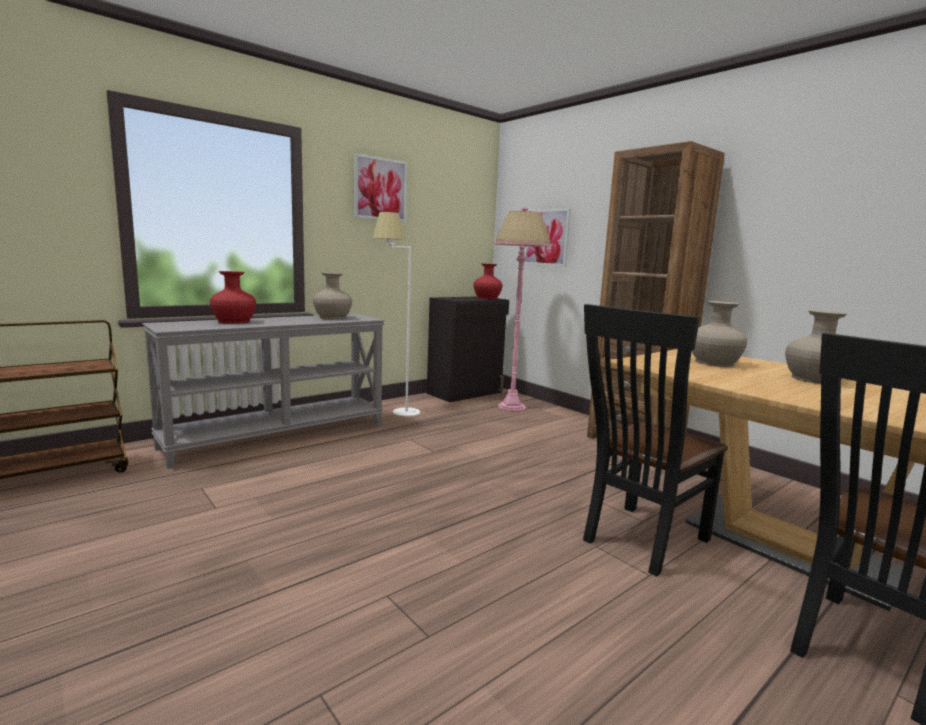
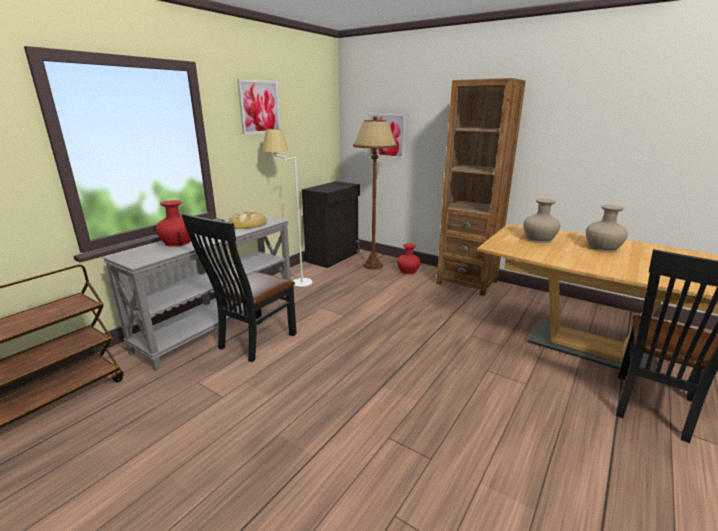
camera: 15 degrees left, 10 degrees up
(332, 317) = (247, 224): beige vase -> bread
(487, 298) = (343, 184): red vase -> red vase (408, 271)
(512, 407) = (373, 265): pink floor lamp -> brown floor lamp
(640, 541) = (509, 361): black chair -> black chair (253, 342)

